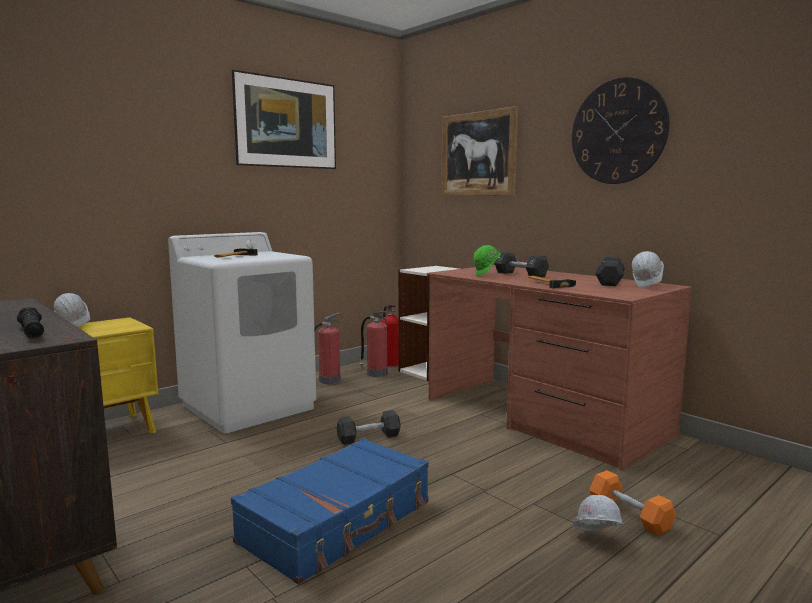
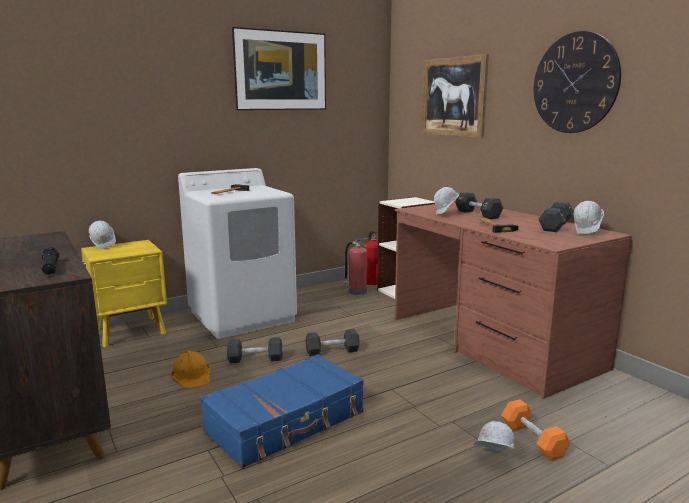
camera: 10 degrees right, 5 degrees up
(202, 477) = (192, 375): none -> orange hard hat
(278, 453) = (255, 359): none -> black dumbbell
(328, 381) = (314, 296): fire extinguisher -> none
(487, 275) = (446, 214): green hard hat -> white hard hat

